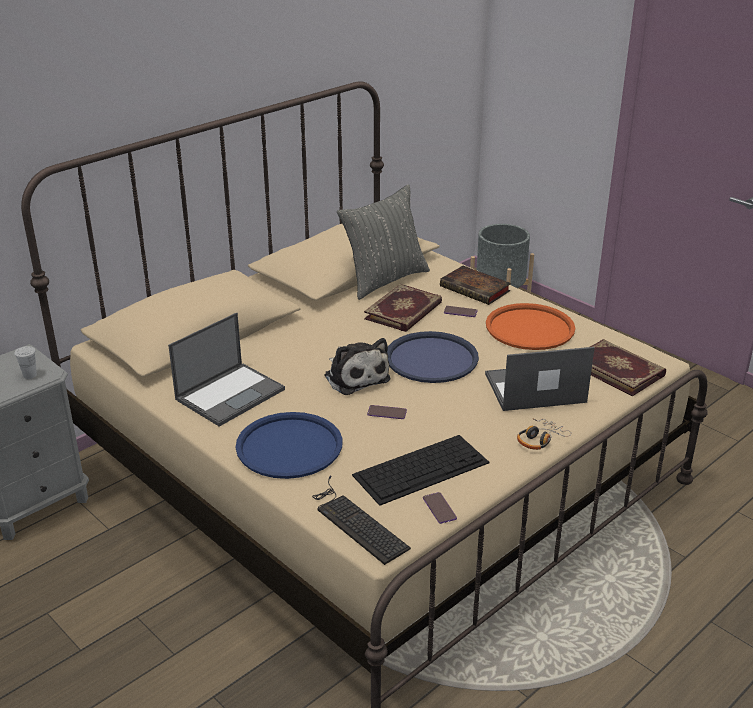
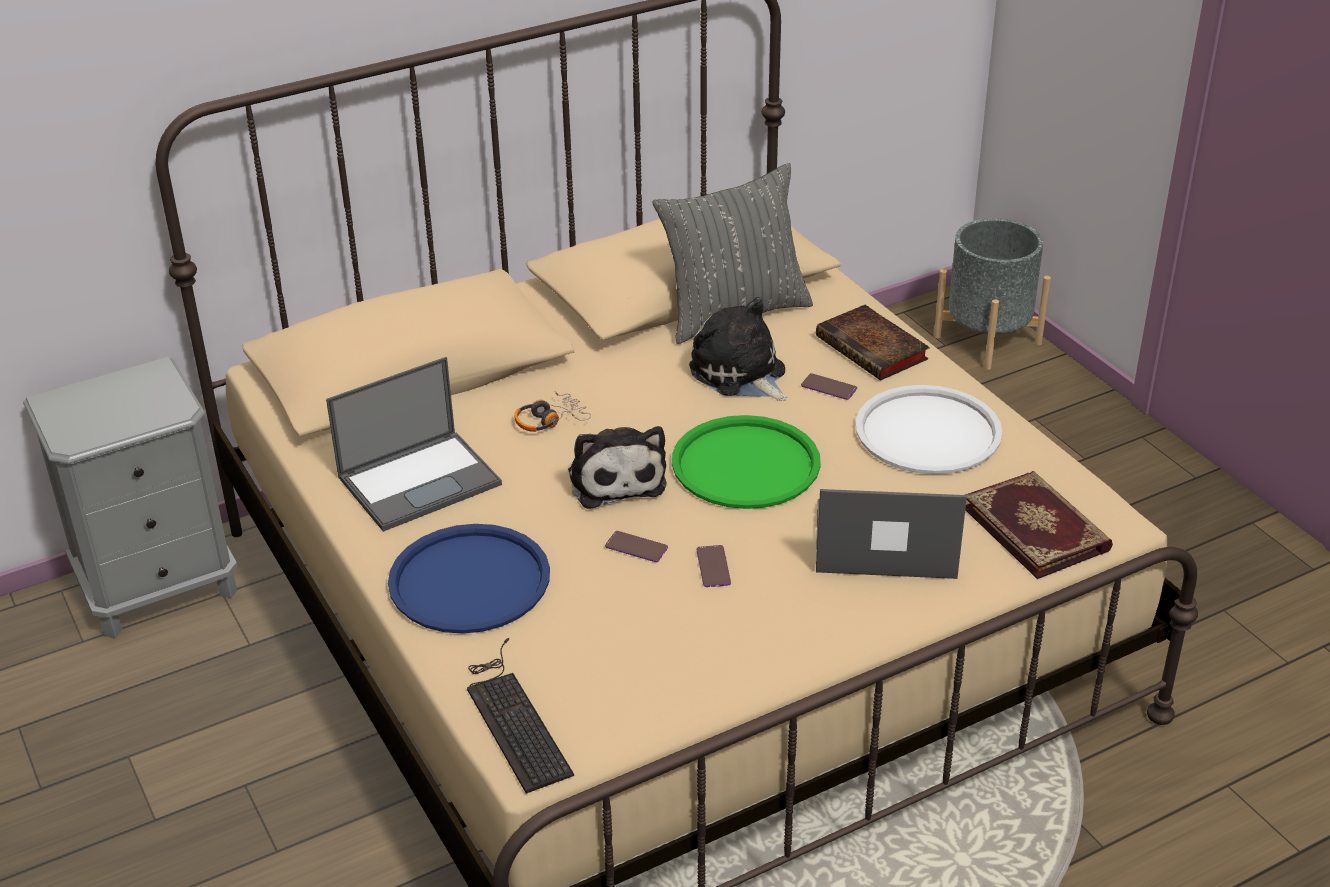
camera: 15 degrees right, 5 degrees up
(30, 375) = (150, 408): white cup -> none
(404, 311) = (740, 374): book -> plush toy
(422, 468) = (648, 648): keyboard -> none
(431, 359) = (745, 464): blue tray -> green tray
(439, 508) = (645, 719): phone -> phone (713, 567)
(530, 328) = (928, 432): orange tray -> white tray
(540, 439) = (851, 630): headphones -> headphones (550, 420)

